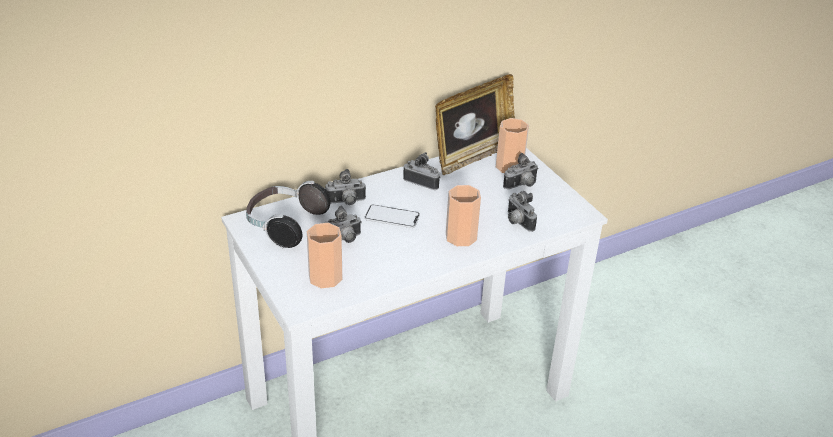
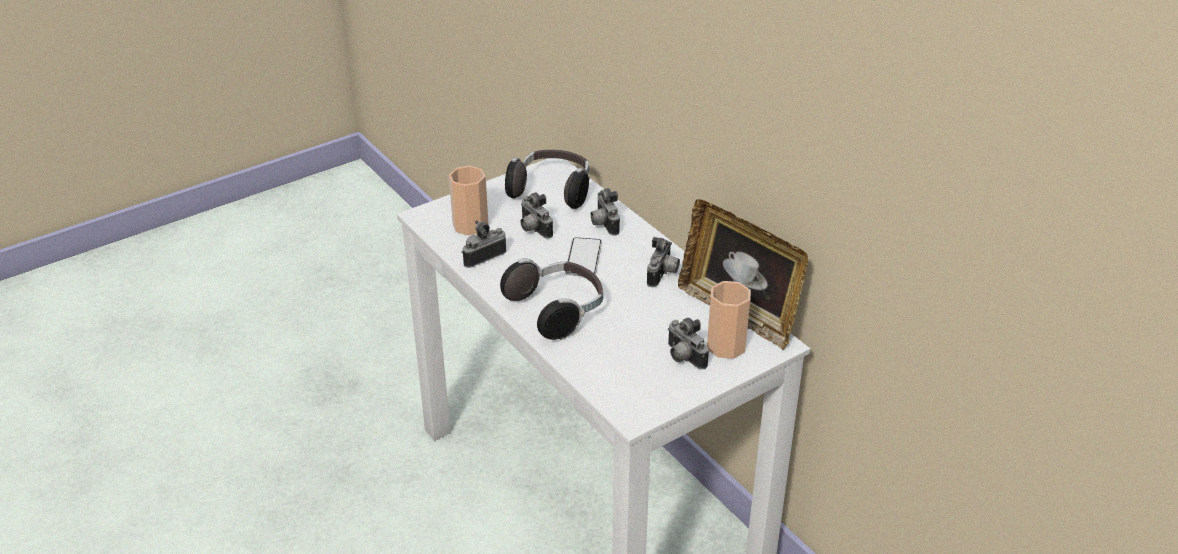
camera: 85 degrees right, 0 degrees up
(461, 237) = (557, 311): cup -> headphones
(517, 222) = (598, 355): camera -> camera (482, 256)

